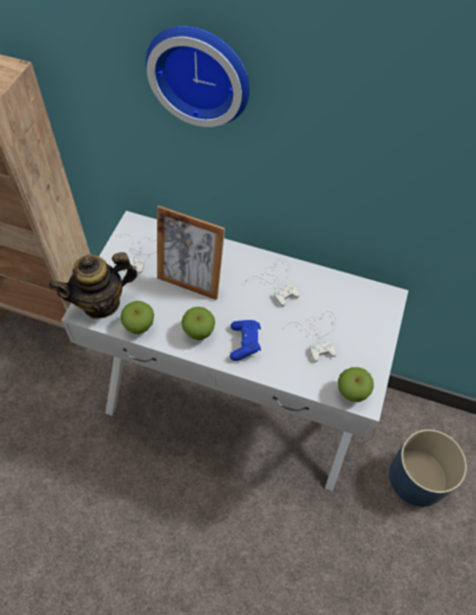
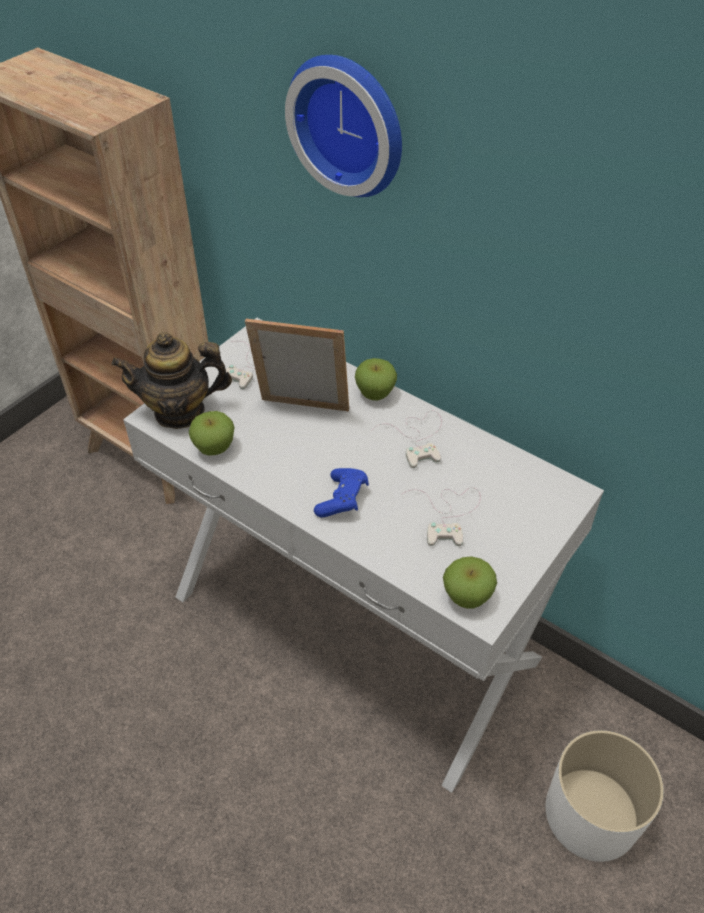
camera: 20 degrees right, 10 degrees down
(190, 281) = (302, 412): picture frame -> picture frame turned 150 degrees clockwise
(199, 332) = (287, 473): apple -> apple (375, 394)
(417, 478) = (591, 814): blue planter -> white planter

